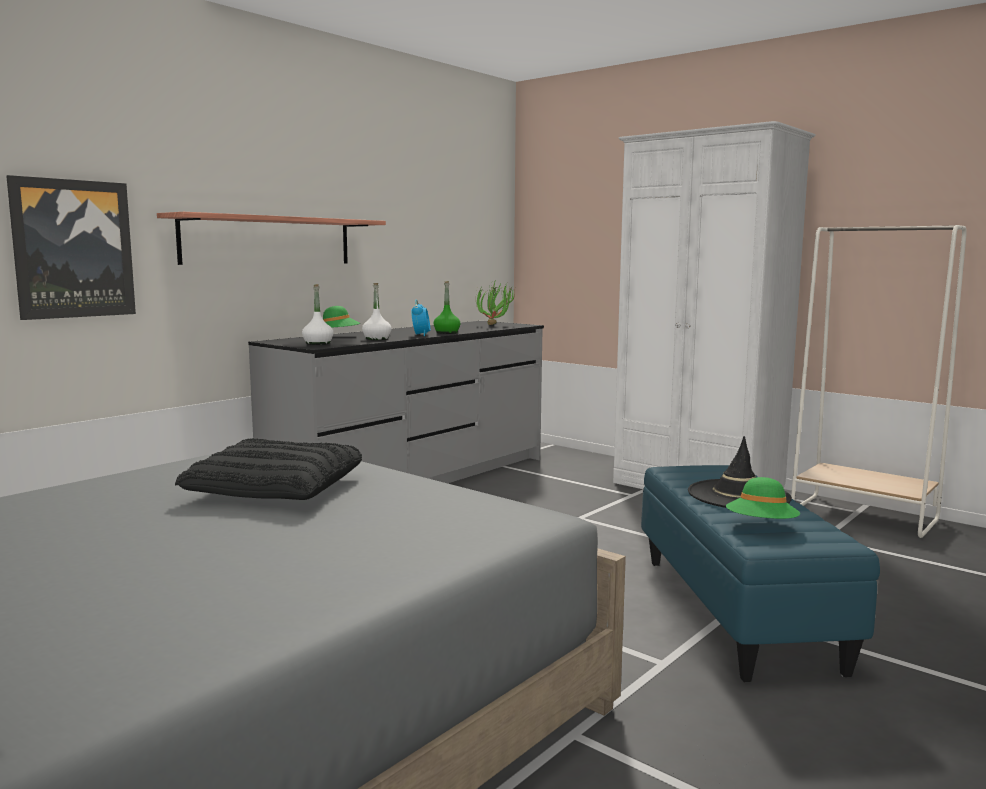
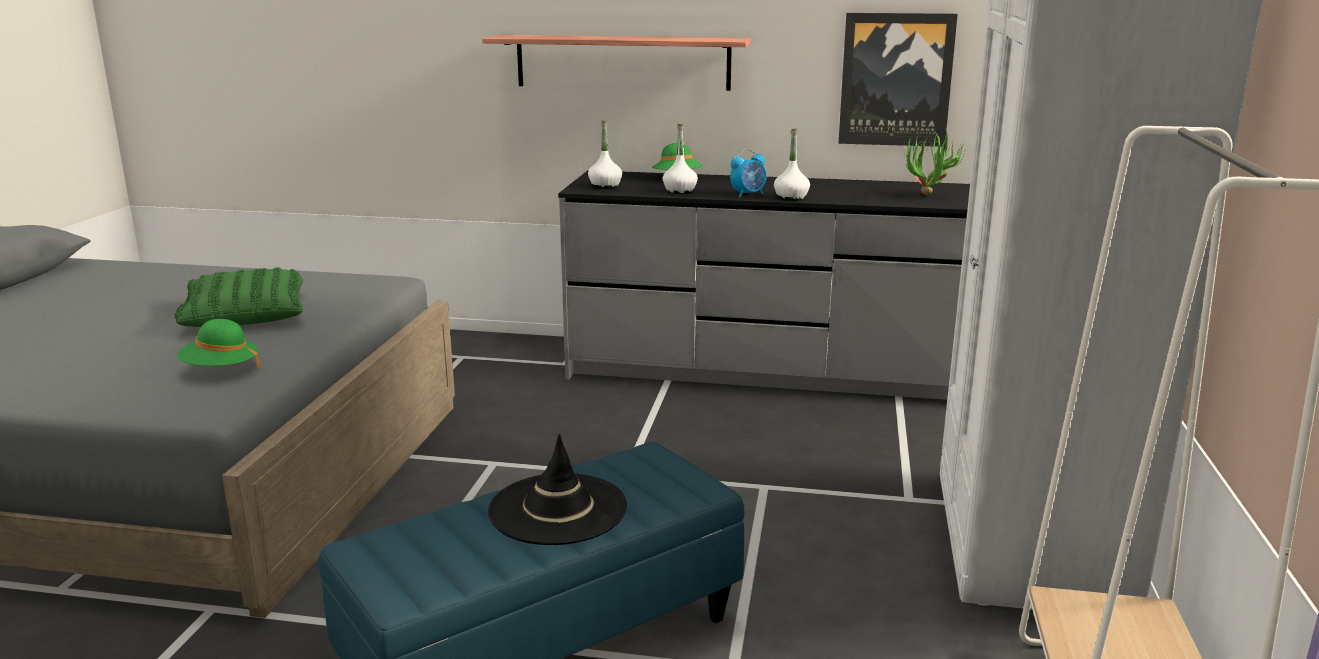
camera: 60 degrees right, 10 degrees up
(73, 249) = (425, 69): picture -> picture (896, 80)
(275, 489) = (245, 314): black pillow -> green pillow
(446, 333) = (791, 197): green bottle -> white bottle
(761, 527) = (428, 539): green hat -> green hat (221, 370)

